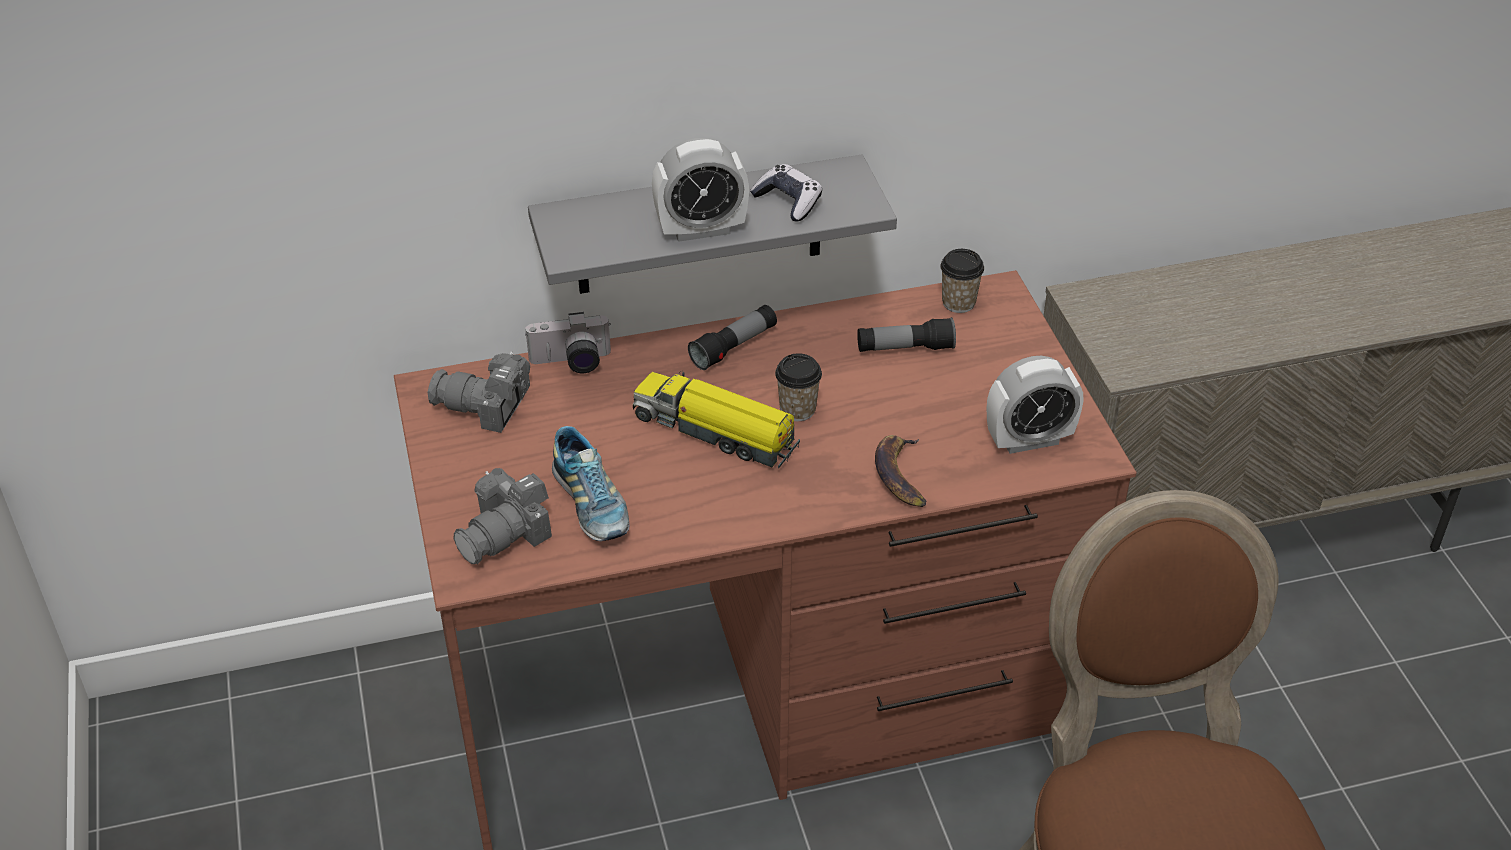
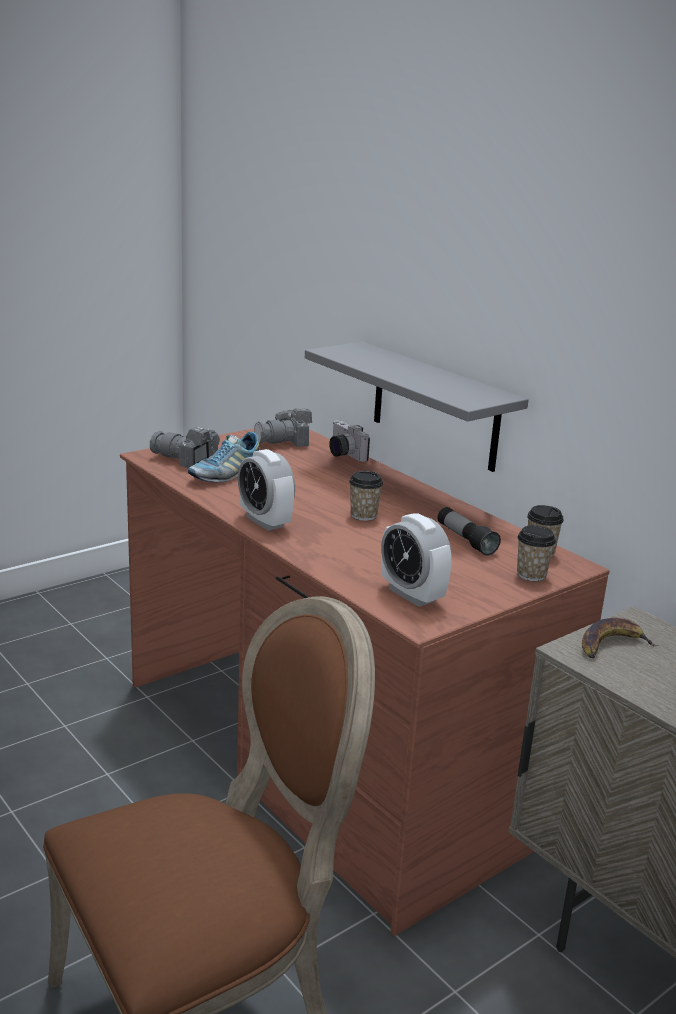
camera: 65 degrees right, 20 degrees down
(486, 407) = (285, 441): camera -> camera turned 105 degrees counterclockwise
(701, 229) = (387, 371): alarm clock -> alarm clock (265, 521)
(716, 432) = (319, 496): toy truck -> none
(734, 347) = (405, 491): flashlight -> none
(788, 201) = (445, 386): game controller -> none
(900, 475) = (329, 554): banana -> banana (611, 645)
(1011, 331) = (531, 575): none -> cup

